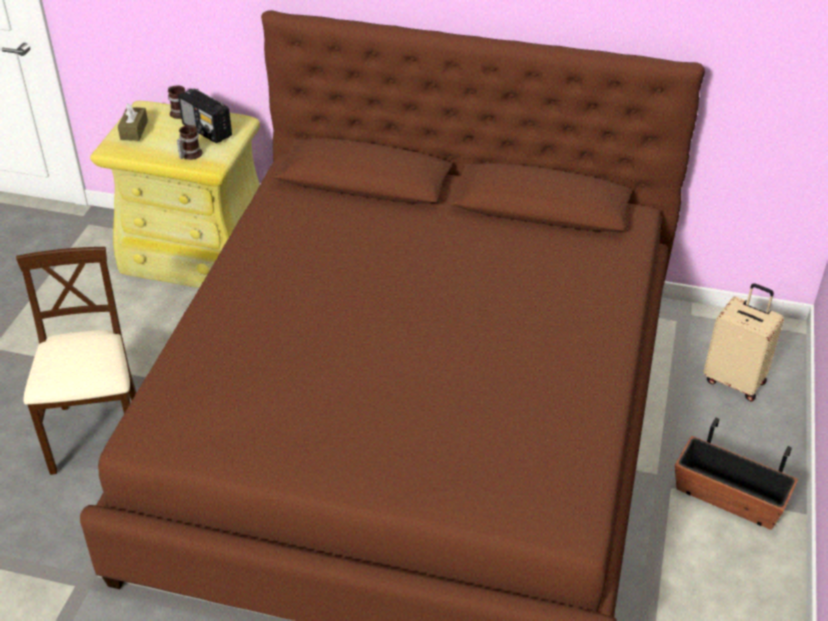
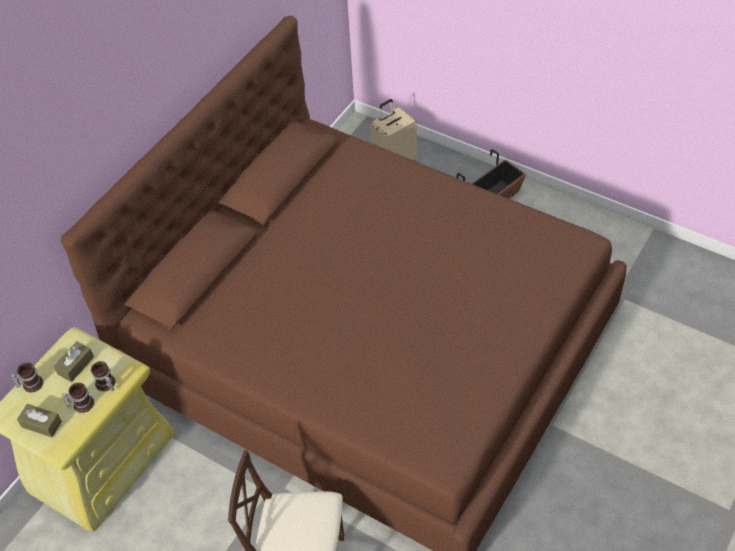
camera: 70 degrees left, 10 degrees up
(163, 146) = (81, 403): none -> mug
(207, 131) = (76, 365): radio -> brown tissue box

